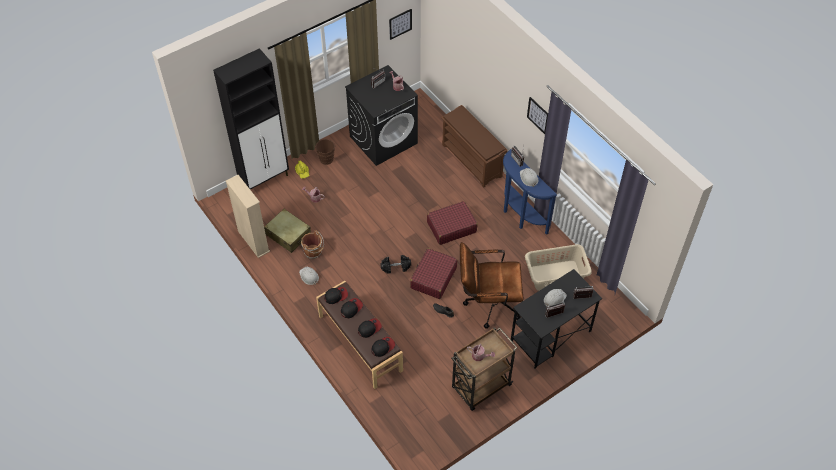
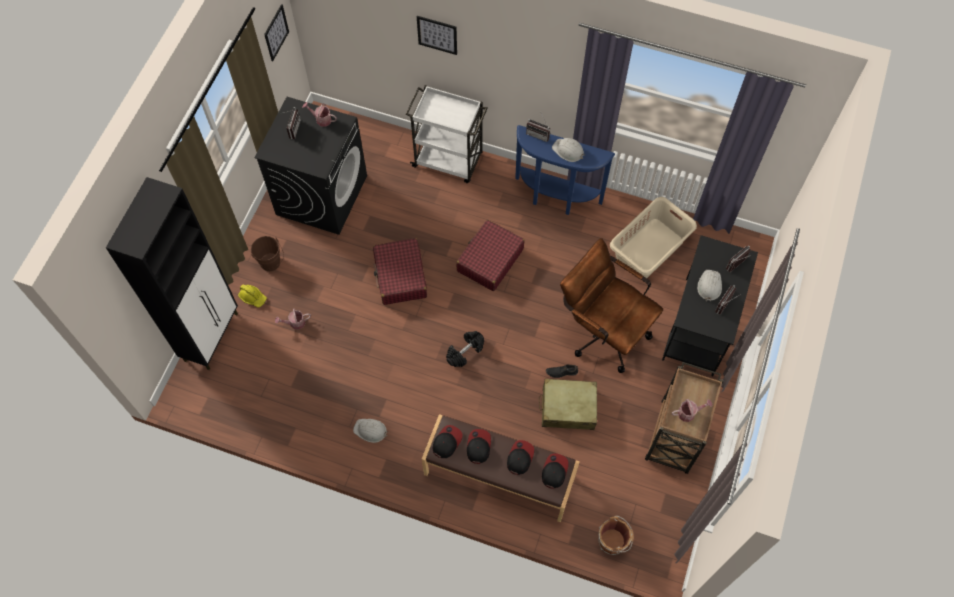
camera: 35 degrees left, 10 degrees up
(253, 241) = (263, 429): beige bookcase -> none
(288, 235) = (301, 392): beige suitcase -> beige suitcase (568, 408)
(313, 252) = (351, 395): brown bucket -> brown bucket (613, 541)
(433, 278) = (518, 337): red suitcase -> red suitcase (400, 276)
(472, 160) = (449, 160): brown shoe rack -> white cart
(487, 303) = (603, 330): brown office chair -> brown office chair turned 75 degrees clockwise
(538, 115) = (554, 66): picture -> picture (437, 35)

